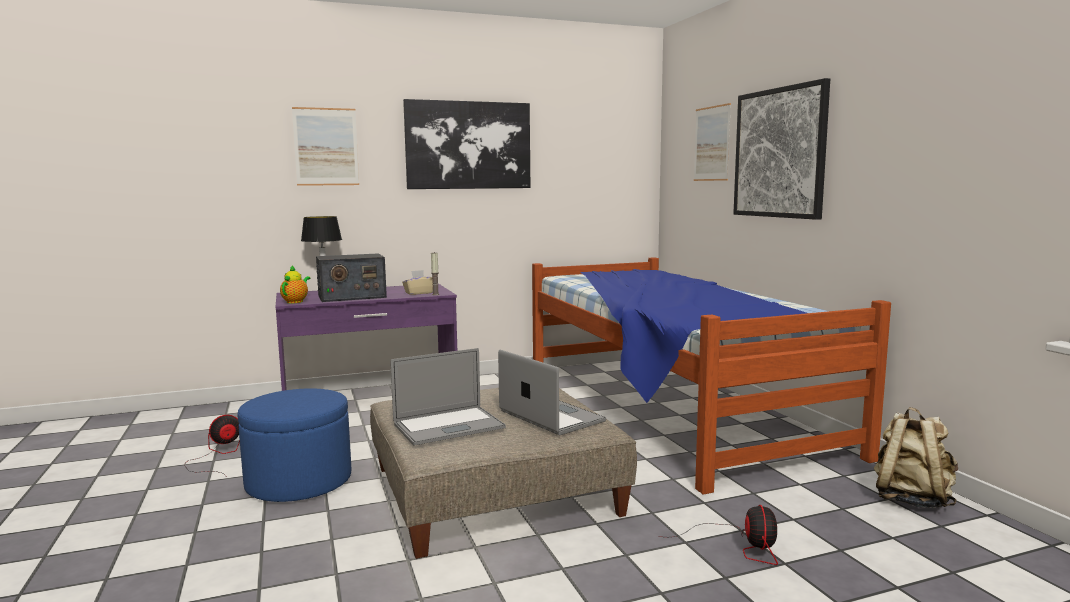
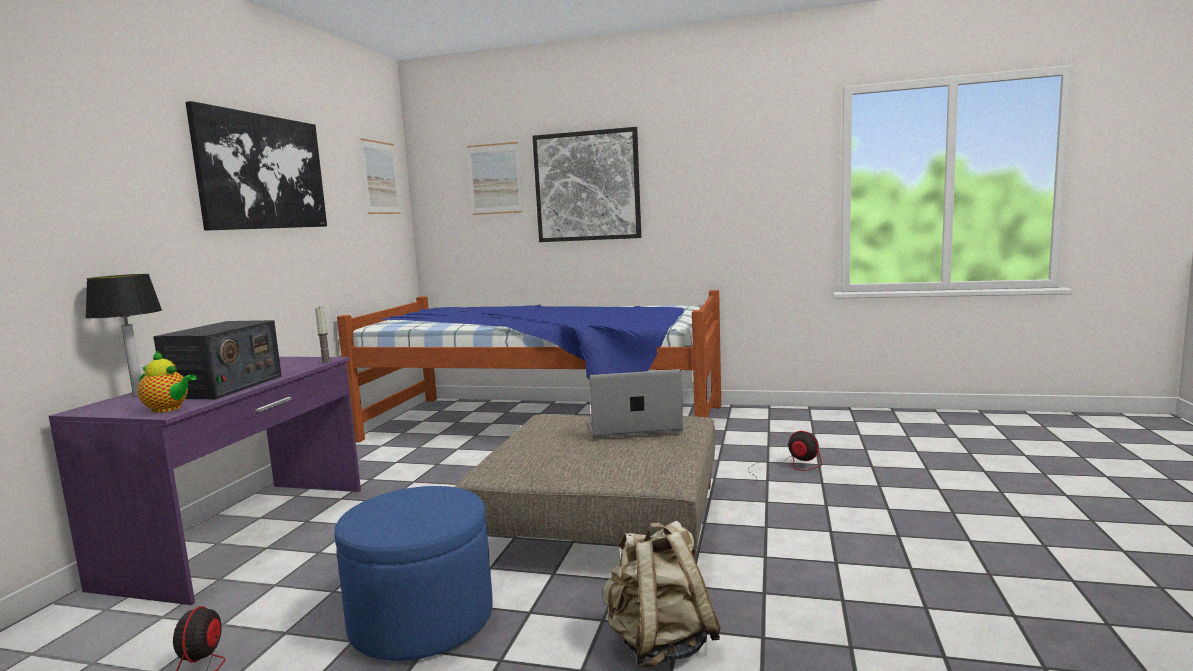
camera: 55 degrees left, 0 degrees up
(296, 301) = (168, 409): teapot -> teapot turned 150 degrees clockwise
(326, 147) = (90, 164): picture -> picture (380, 178)
(419, 293) = (296, 365): beige tissue box -> none
(449, 426) = (603, 460): laptop -> none
(911, 499) = (775, 415): beige backpack -> beige backpack (659, 644)

